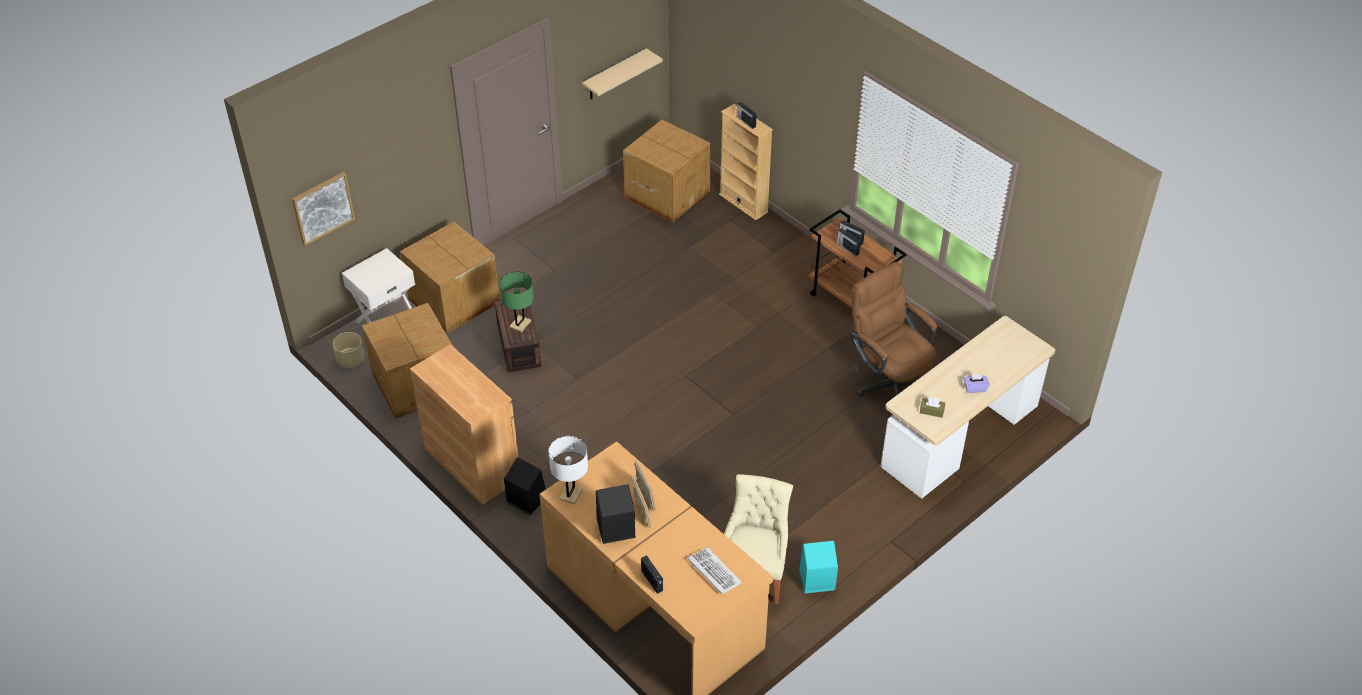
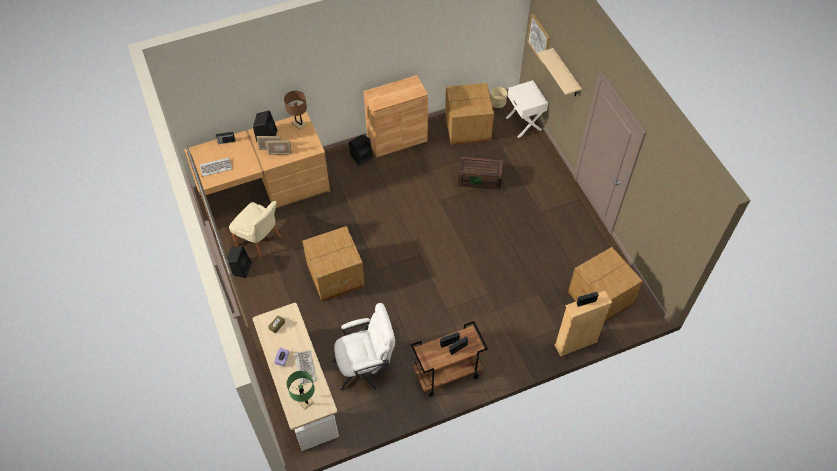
camera: 110 degrees right, 10 degrees up
(453, 301) = (529, 157): cardboard box -> cardboard box (334, 275)
(520, 324) = (478, 167): green table lamp -> green table lamp (305, 401)
(571, 494) = (299, 124): white table lamp -> brown table lamp
(615, 75) = (657, 228): beige shelf -> beige shelf (566, 74)
(816, 580) = (240, 268): turquoise speaker -> black speaker
(888, 381) = (366, 367): brown office chair -> white office chair
(971, 362) = (305, 367): none -> keyboard

